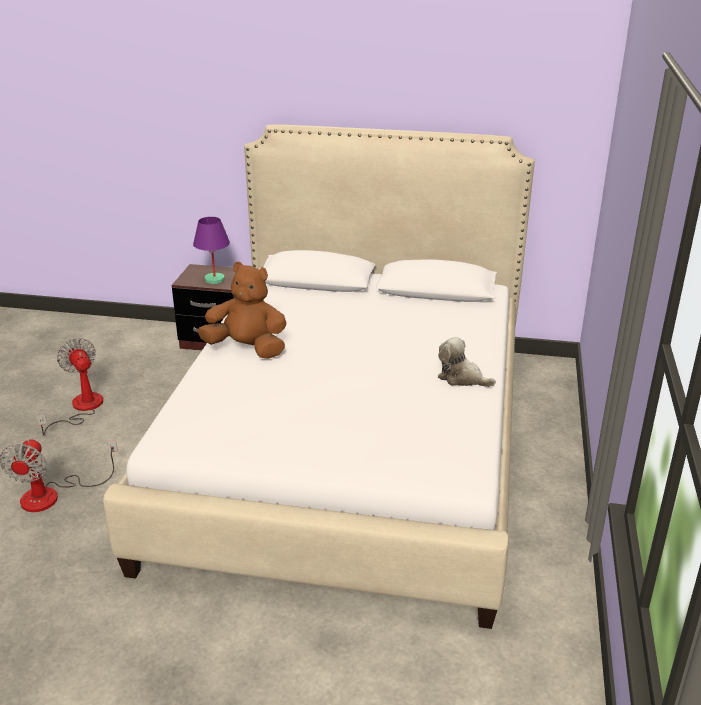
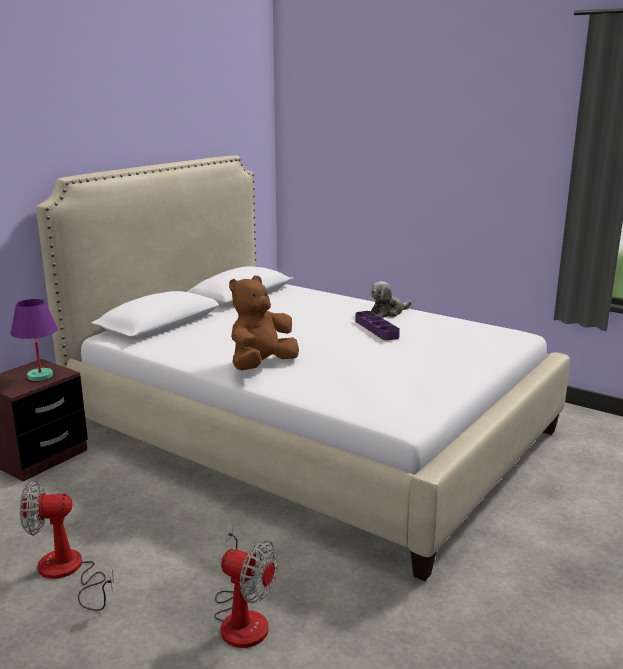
camera: 65 degrees left, 10 degrees down
(396, 382) = (376, 329): none -> purple tray

